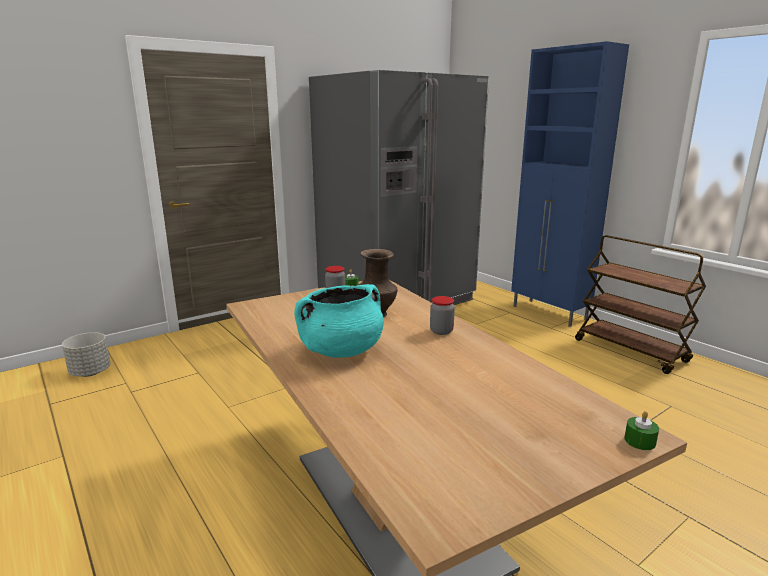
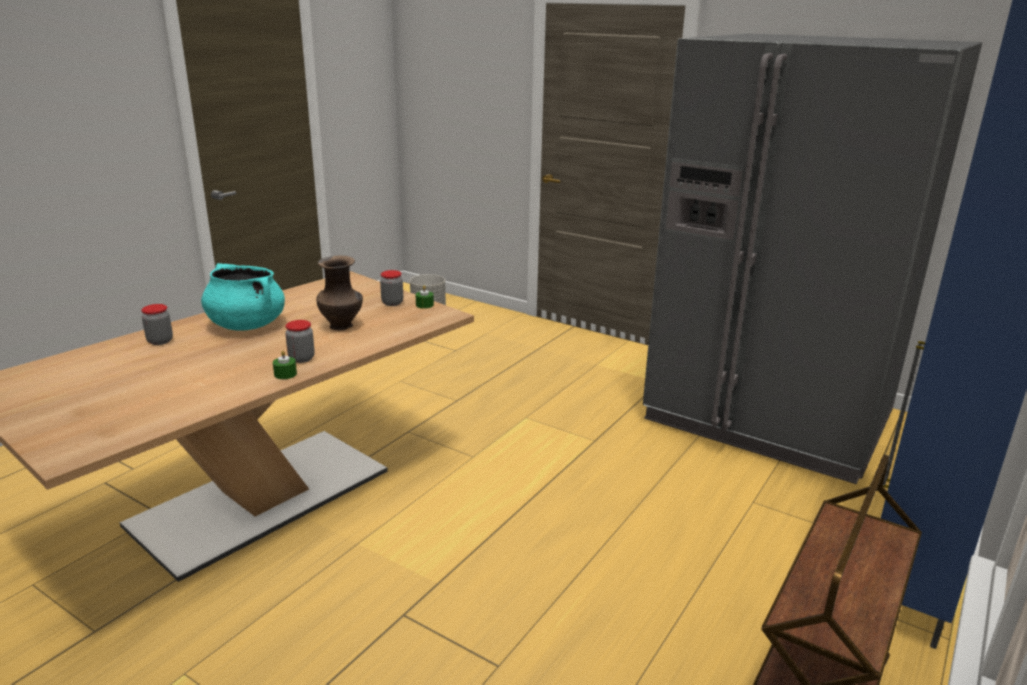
camera: 70 degrees right, 5 degrees up
(355, 395) = (160, 341): none -> jar
(639, 441) = (54, 456): green candle -> green candle (285, 374)

